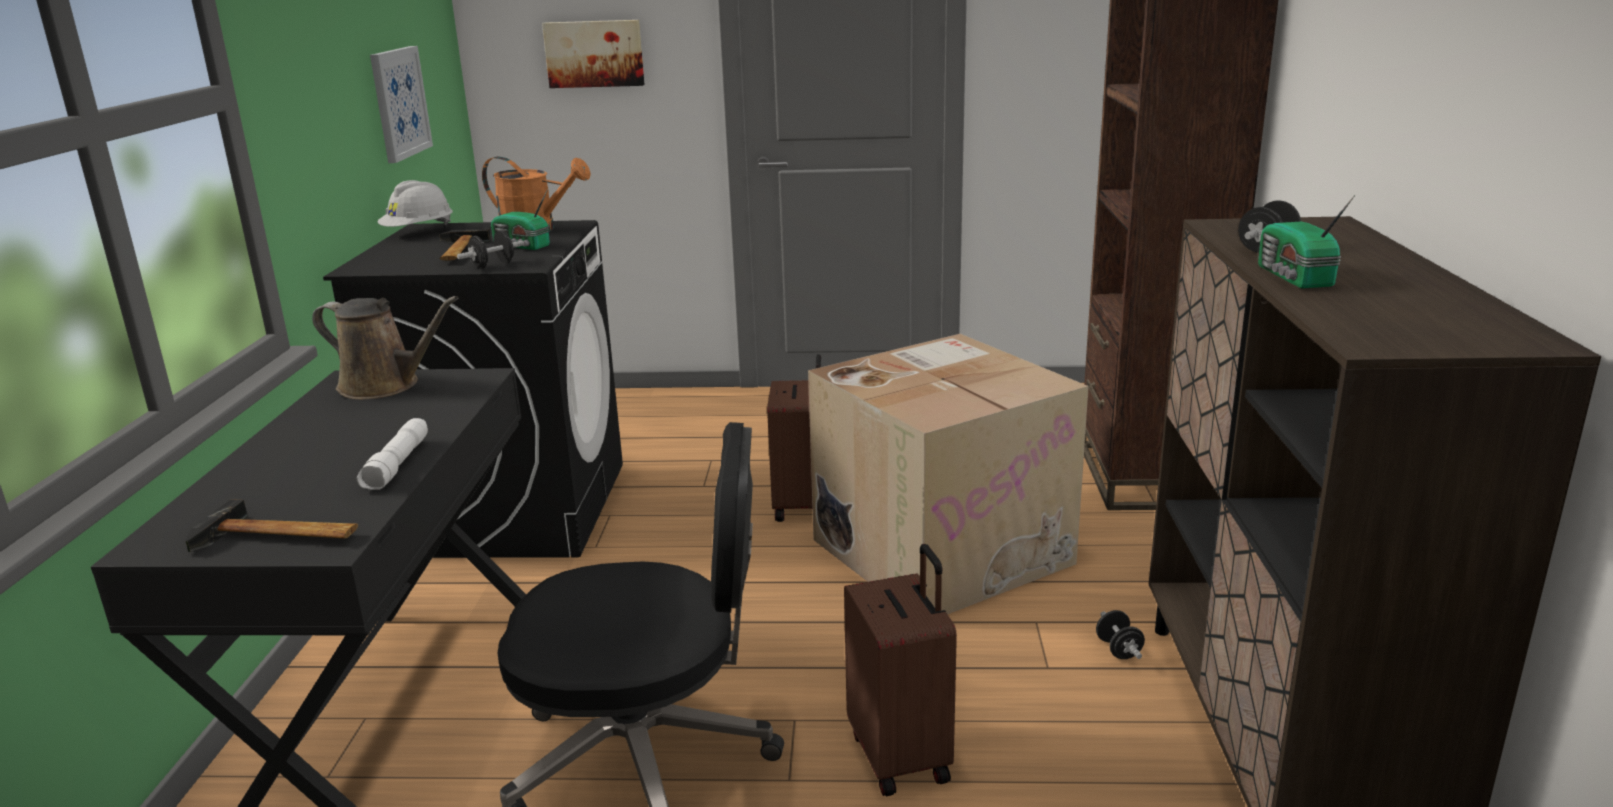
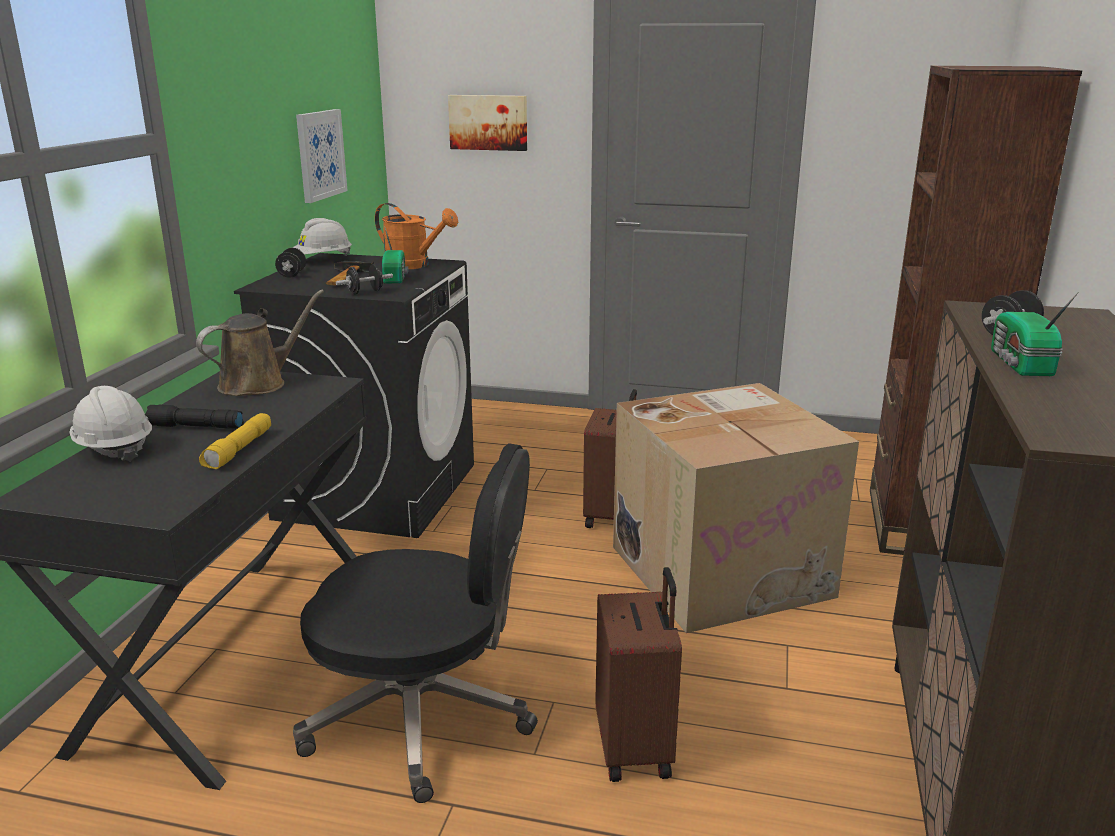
camera: 10 degrees right, 0 degrees up
(233, 480) = (114, 449): none -> white hard hat
(279, 538) = (126, 500): hammer -> none
(326, 444) = (194, 427): none -> black flashlight
(385, 386) = (258, 383): brown watering can -> brown watering can turned 75 degrees counterclockwise
(398, 465) = (239, 450): white flashlight -> yellow flashlight
(522, 246) = (396, 278): radio -> radio turned 135 degrees counterclockwise
(1118, 649) = (856, 681): black dumbbell -> black dumbbell (292, 275)

